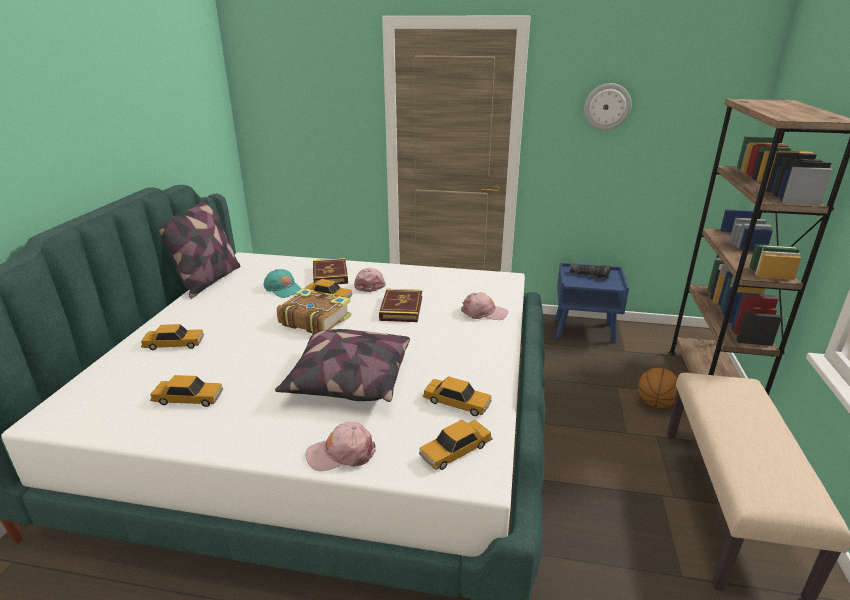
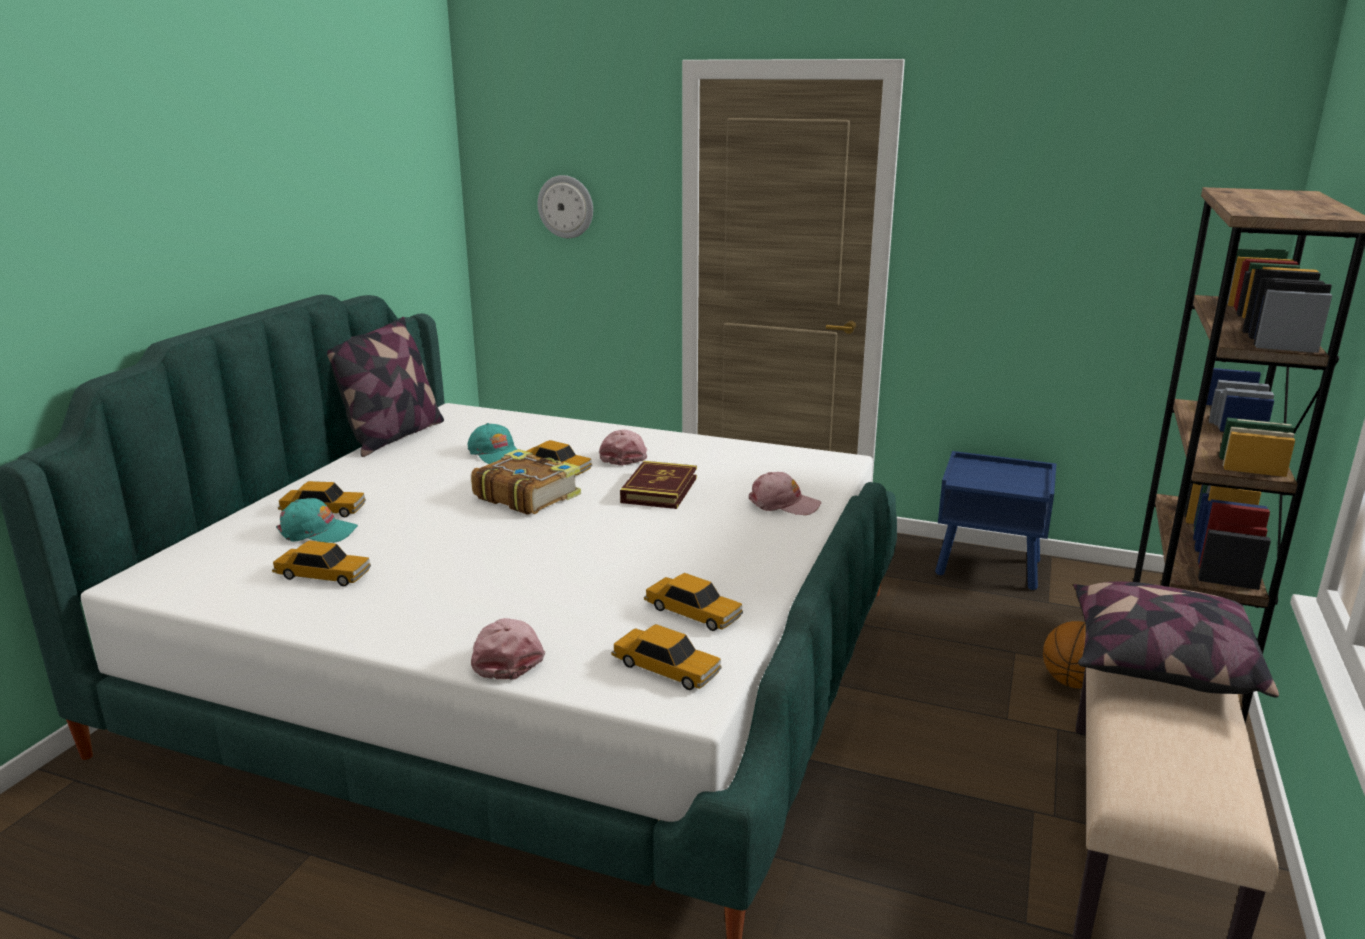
camera: 10 degrees right, 5 degrees down
(174, 362) = (317, 532): none -> turquoise cap
(330, 275) = (570, 440): book -> none
(341, 453) = (506, 656): pink cap -> pink cap turned 75 degrees clockwise
(348, 381) = (547, 573): pillow -> pillow (1158, 663)
(455, 450) = (666, 668): toy car -> toy car turned 120 degrees counterclockwise
(589, 275) = (996, 473): flashlight -> none
(607, 106) = (1027, 200): wall clock -> wall clock (566, 206)

